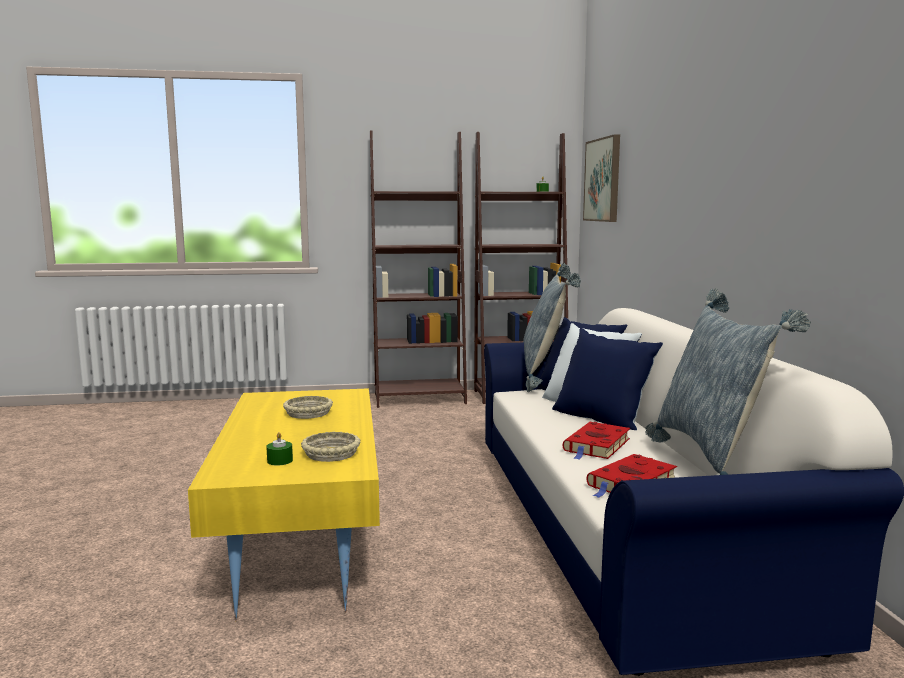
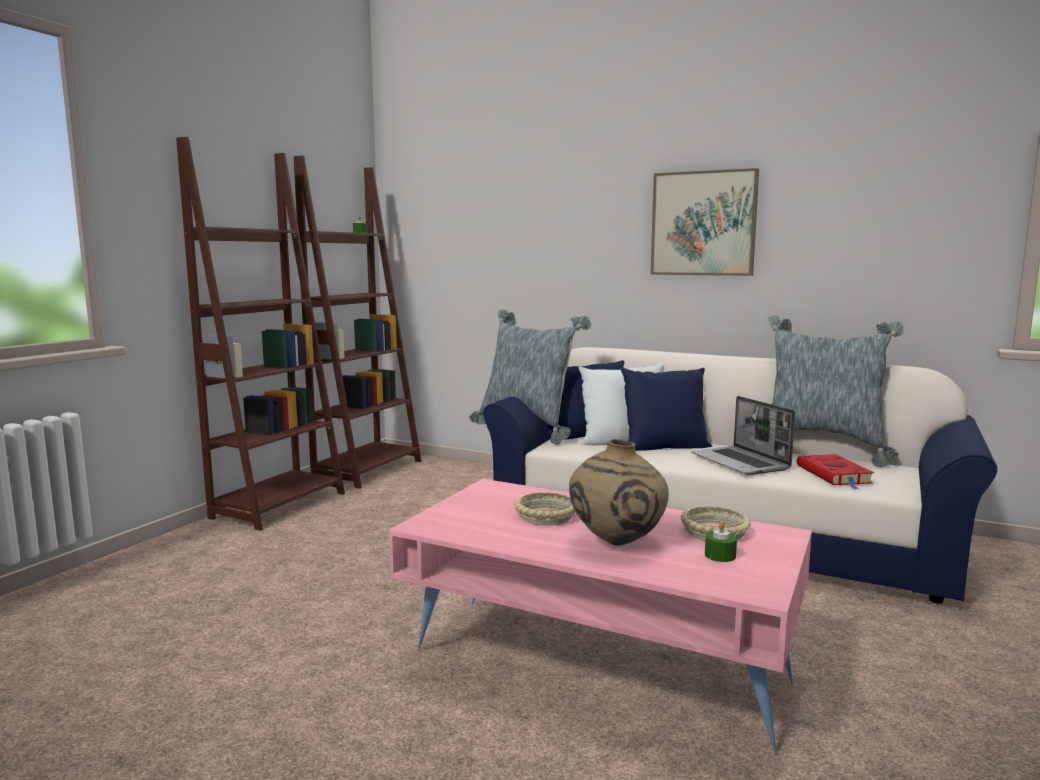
camera: 55 degrees left, 0 degrees up
(275, 435) = (616, 543): none -> beige vase
(304, 537) = (598, 666): yellow coffee table -> pink coffee table
(596, 446) = (741, 462): red book -> laptop
(603, 180) = (441, 222): picture -> picture (703, 223)

